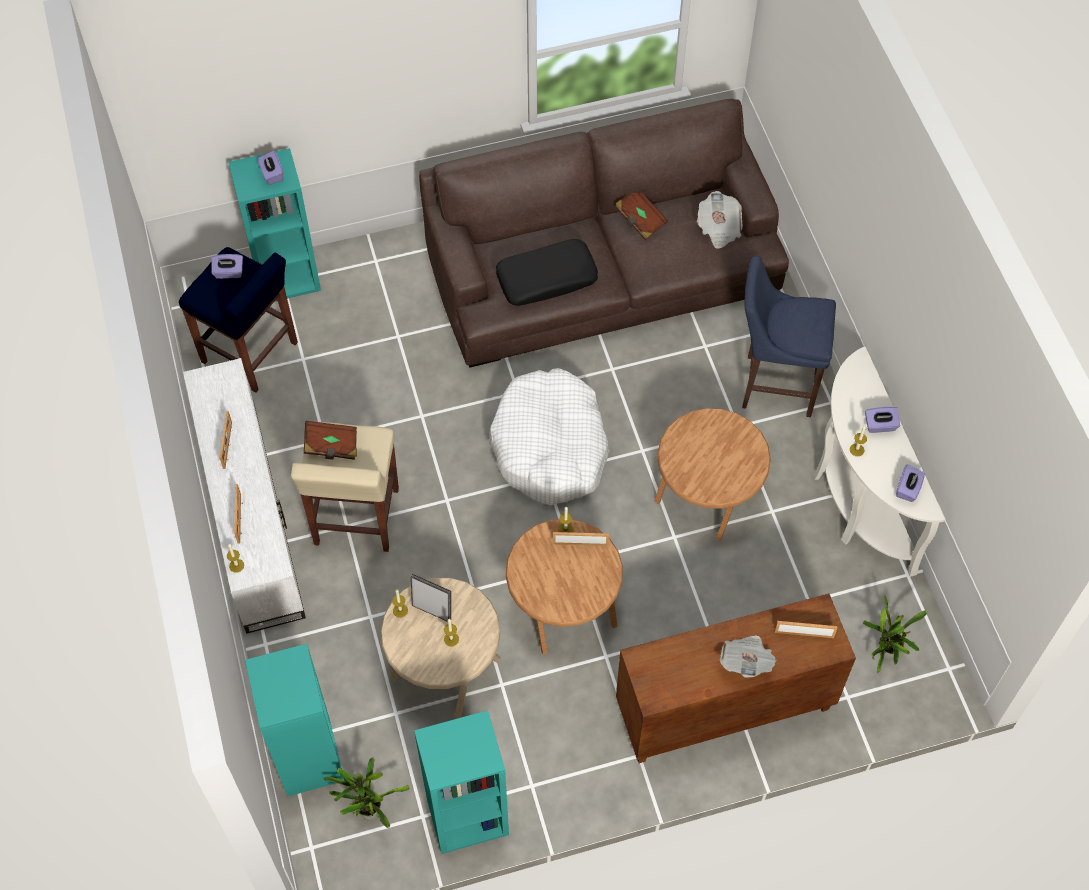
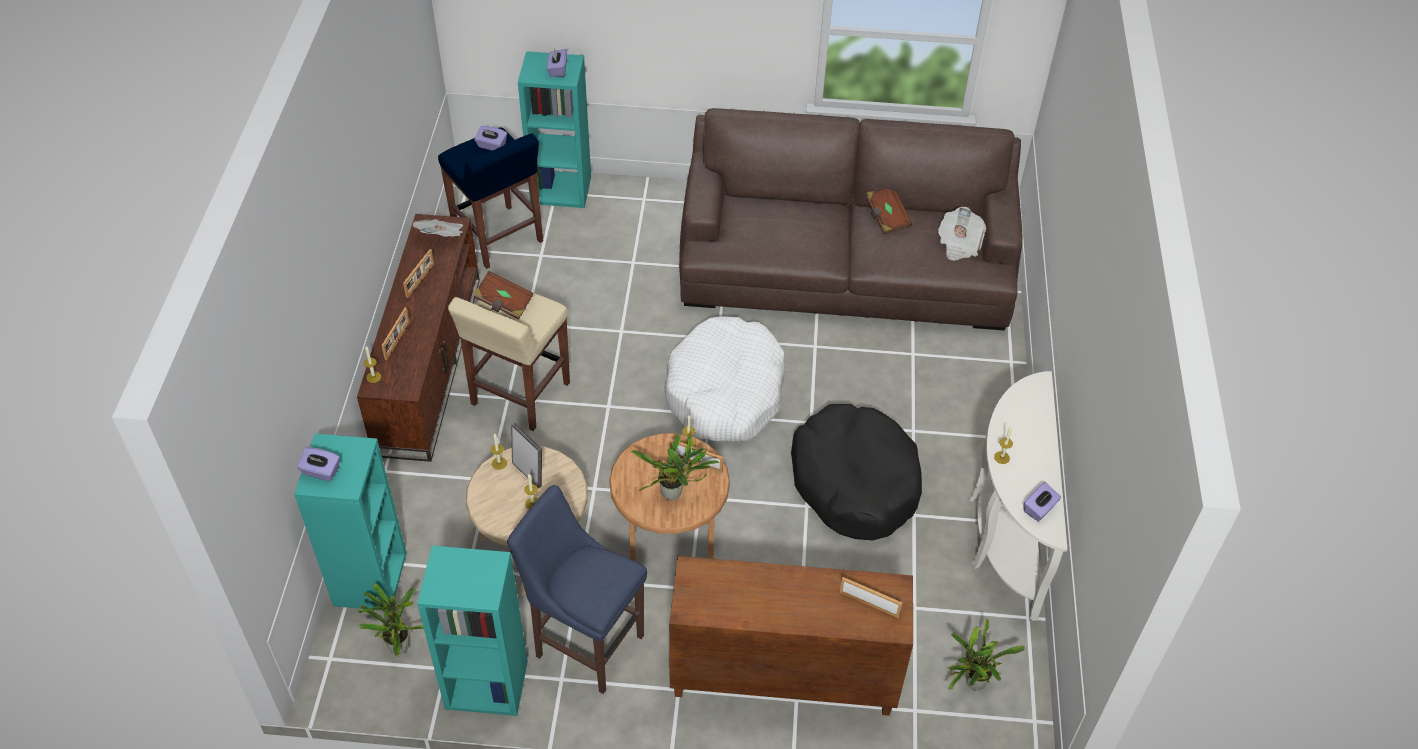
camera: 20 degrees right, 10 degrees down
(249, 515) = (428, 362): white tv stand -> brown tv stand
(546, 278) = (776, 238): black pillow -> none
(575, 583) = (674, 494): none -> potted plant
(707, 497) = (854, 482): brown side table -> black dog bed
(746, 661) = (798, 609): newspaper -> newspaper (442, 237)
(774, 384) = (965, 406): blue stool -> blue stool (585, 643)
(880, 426) = (1035, 444): purple tissue box -> purple tissue box (321, 472)

